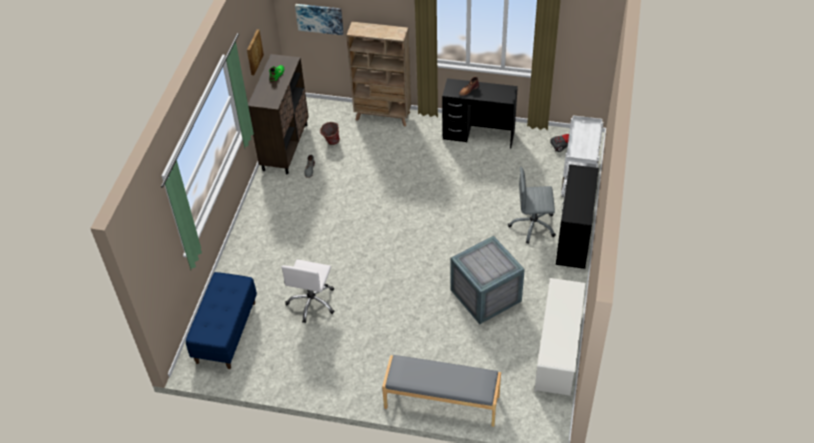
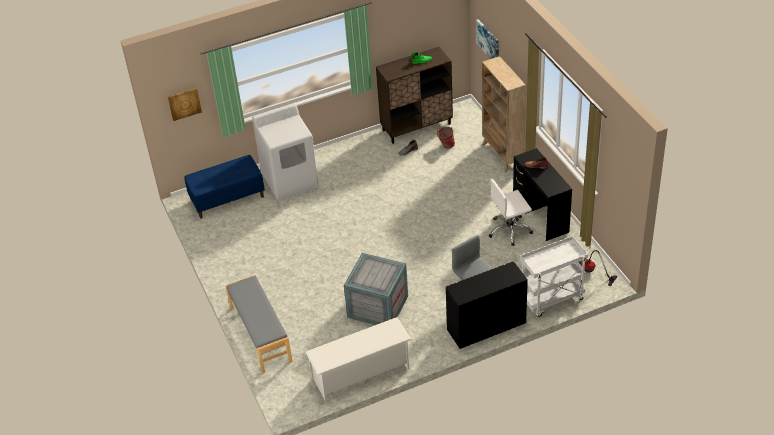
camera: 55 degrees right, 5 degrees down
(254, 52) = (410, 32): picture -> picture (184, 103)
(255, 270) = (290, 181): none -> white washing machine
(312, 302) = (288, 223): white office chair -> white office chair (509, 230)

